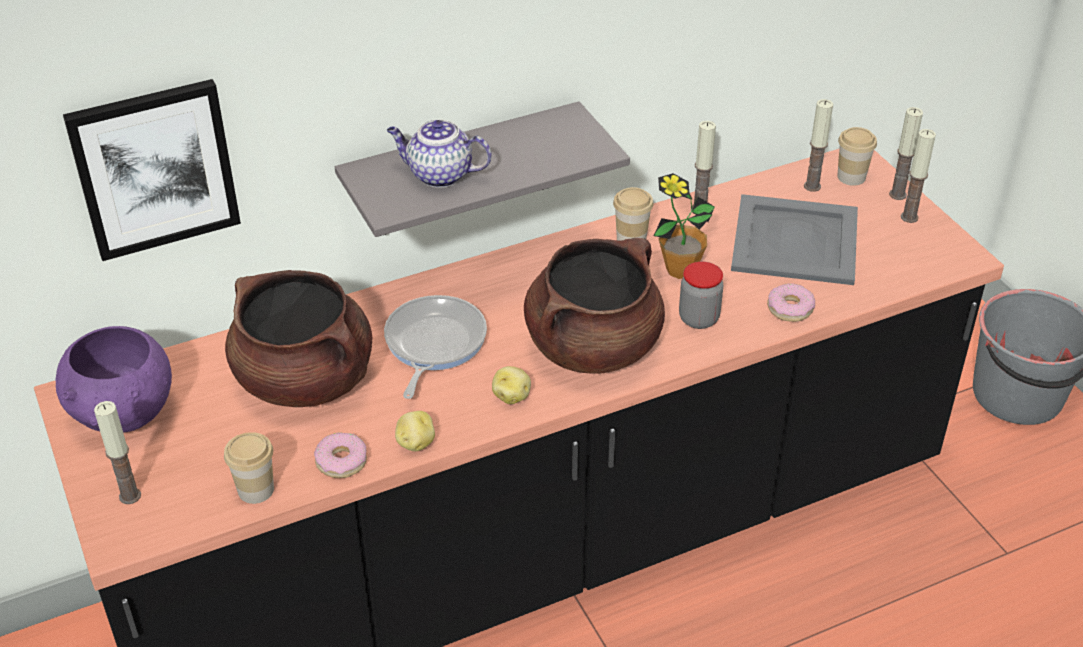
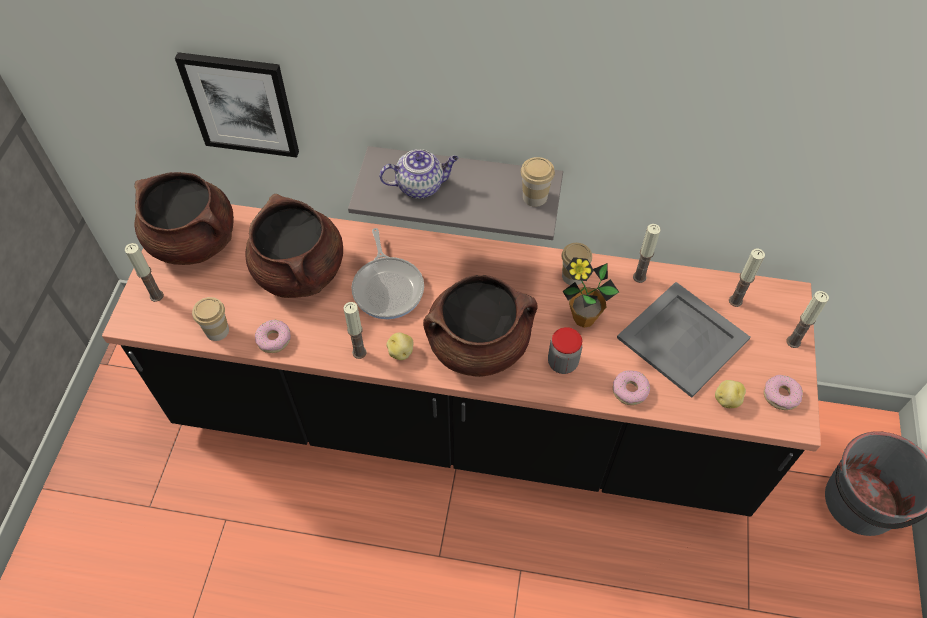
camera: 35 degrees right, 15 degrees up
(125, 415) = (194, 241): purple bowl -> brown cooking pot
(415, 443) = (321, 351): potato -> potato (726, 399)
(433, 344) = (388, 287): frying pan -> frying pan turned 120 degrees clockwise
(439, 175) = (421, 186): teapot -> teapot turned 120 degrees clockwise
(851, 177) = (772, 308): cup -> cup (534, 197)
(909, 217) = (784, 365): candle -> candle (359, 352)
(931, 243) = (781, 395): none -> donut

